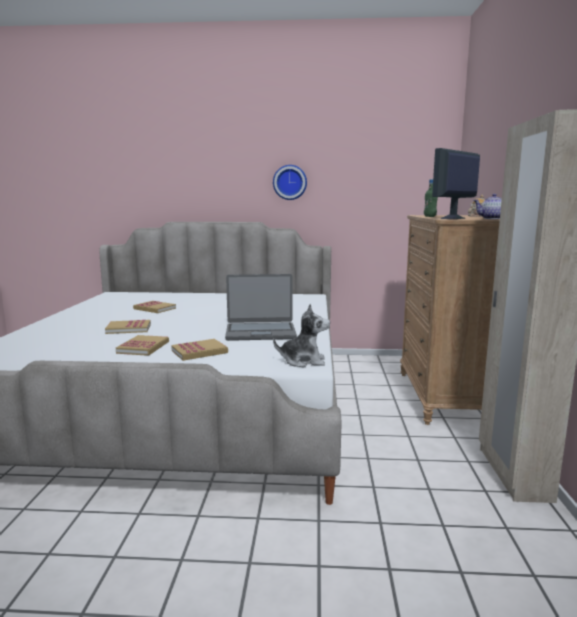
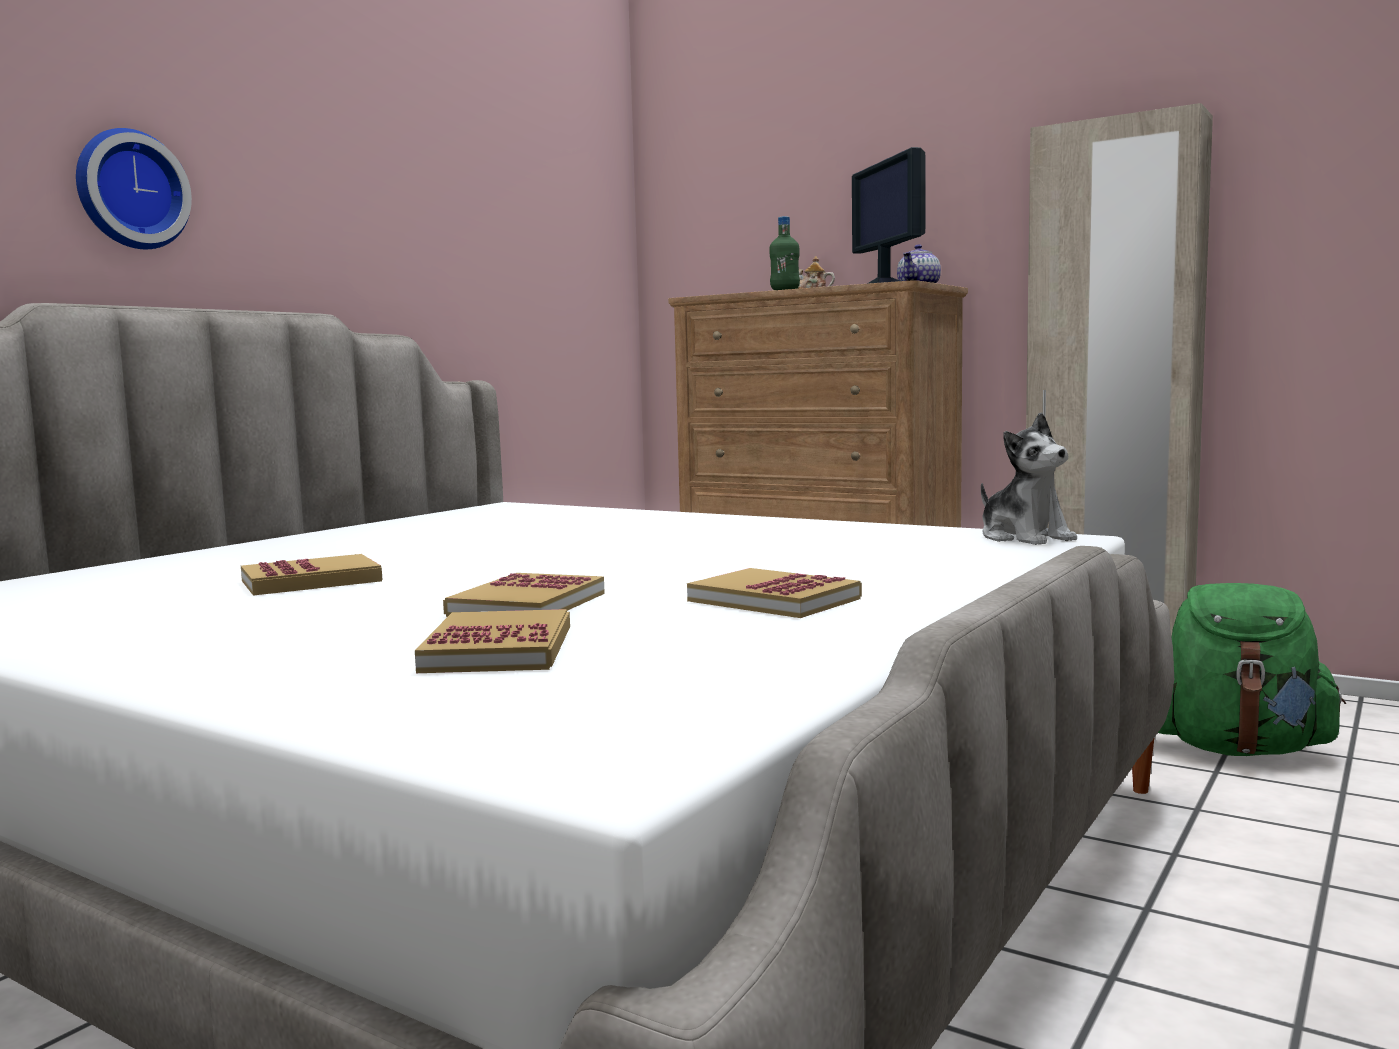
camera: 60 degrees left, 5 degrees down
(199, 352) = (880, 572): book -> book (498, 649)
(260, 332) = (773, 541): laptop -> none
(290, 182) = (364, 208): wall clock -> wall clock (129, 190)
(303, 361) = (1024, 538): plush toy -> plush toy turned 120 degrees clockwise
(427, 528) = (1237, 749): none -> green backpack

